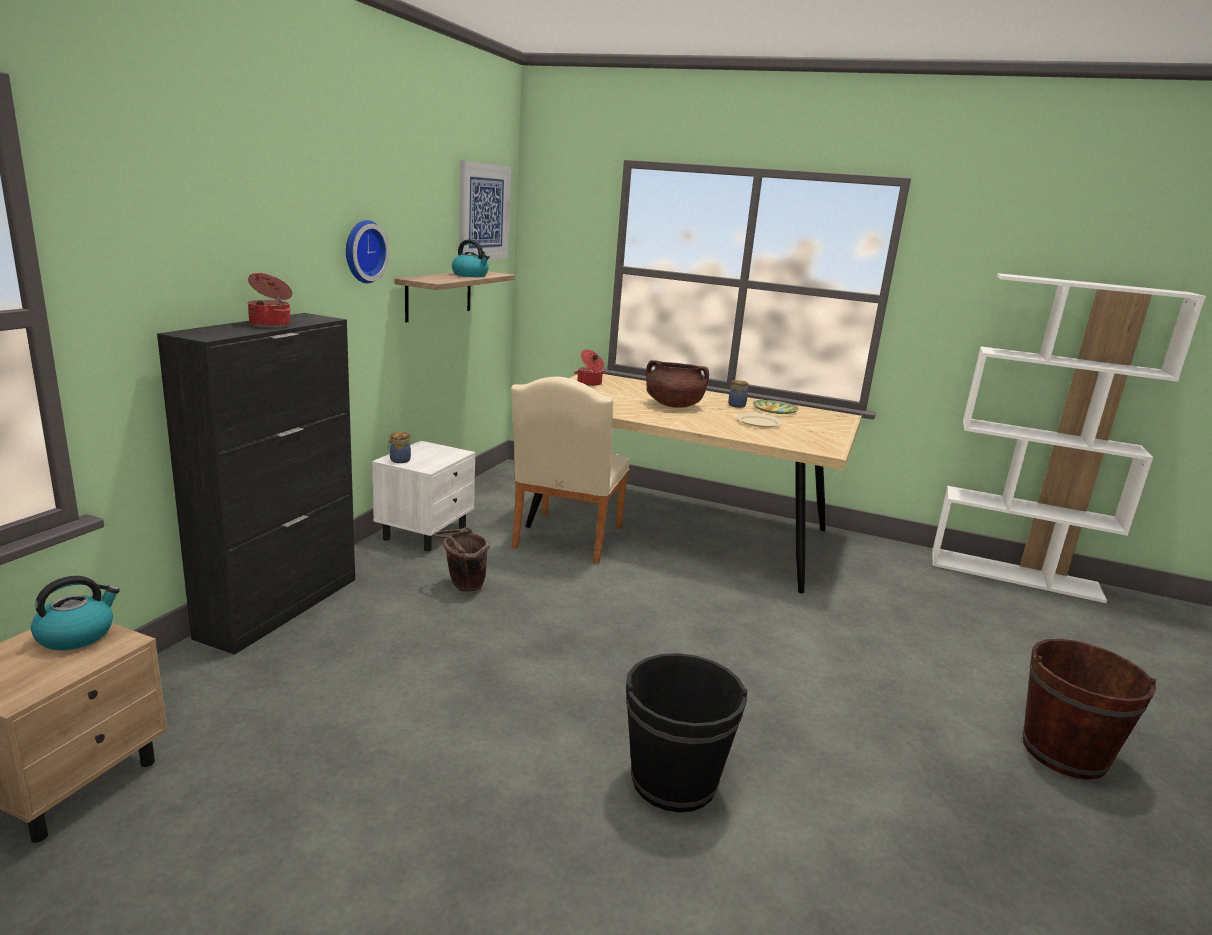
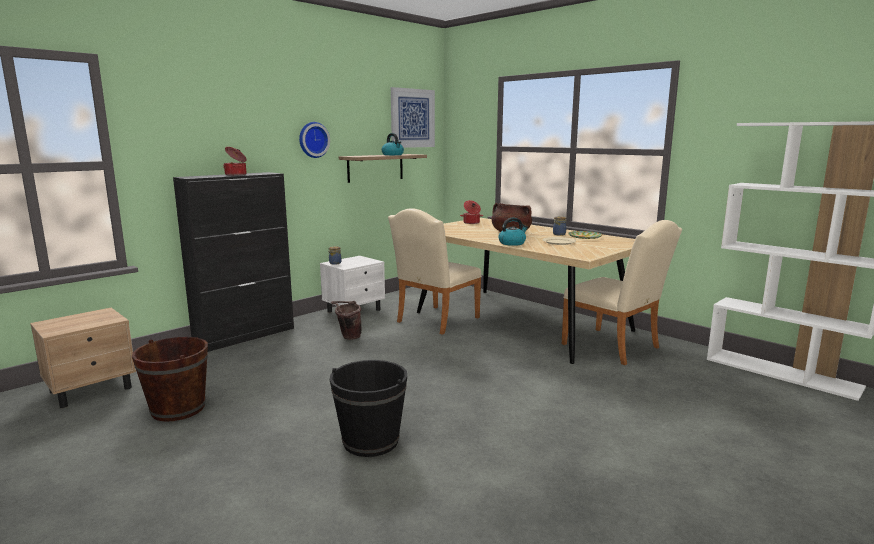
camera: 25 degrees right, 5 degrees down
(77, 635) = (100, 315): kettle -> kettle (512, 243)
(826, 559) = (615, 347): none -> beige chair
(1064, 752) = (685, 481): brown bucket -> brown bucket (178, 409)

